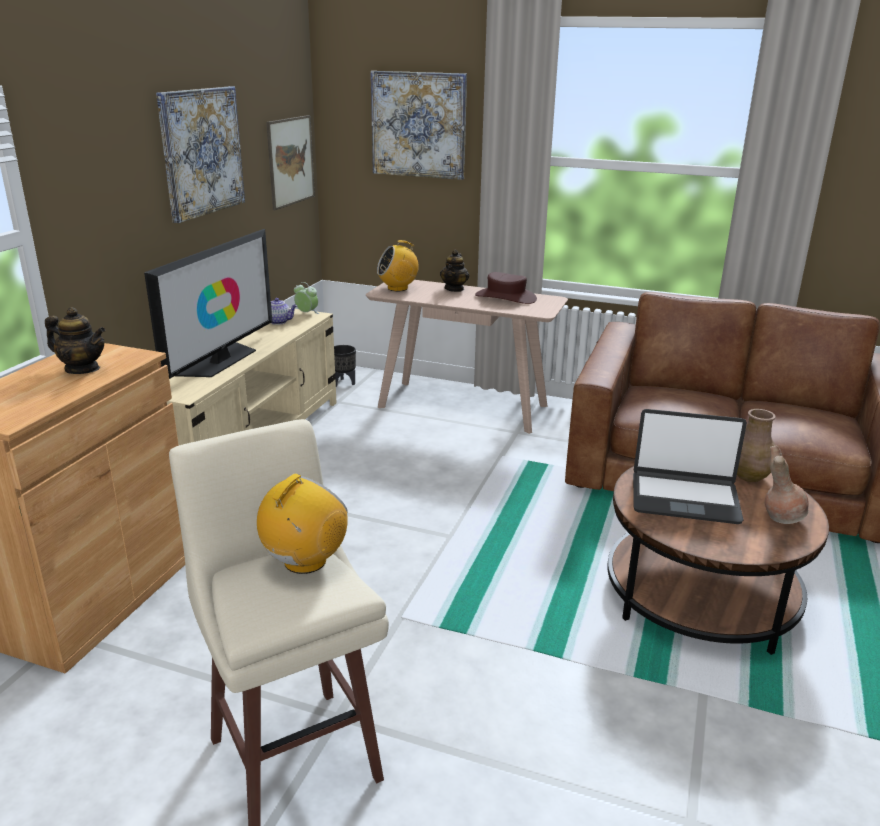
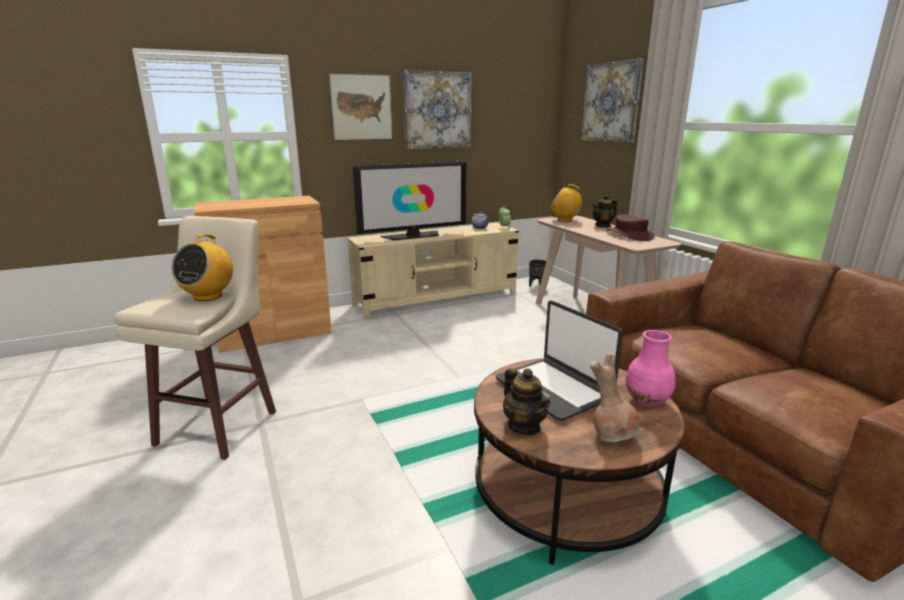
camera: 45 degrees right, 5 degrees down
(82, 369) = (276, 202): teapot -> teapot (524, 426)
(291, 161) = (526, 129): picture -> picture (361, 107)
(305, 561) = (208, 296): radio -> radio turned 120 degrees clockwise
(749, 476) = (647, 401): brown vase -> pink vase

